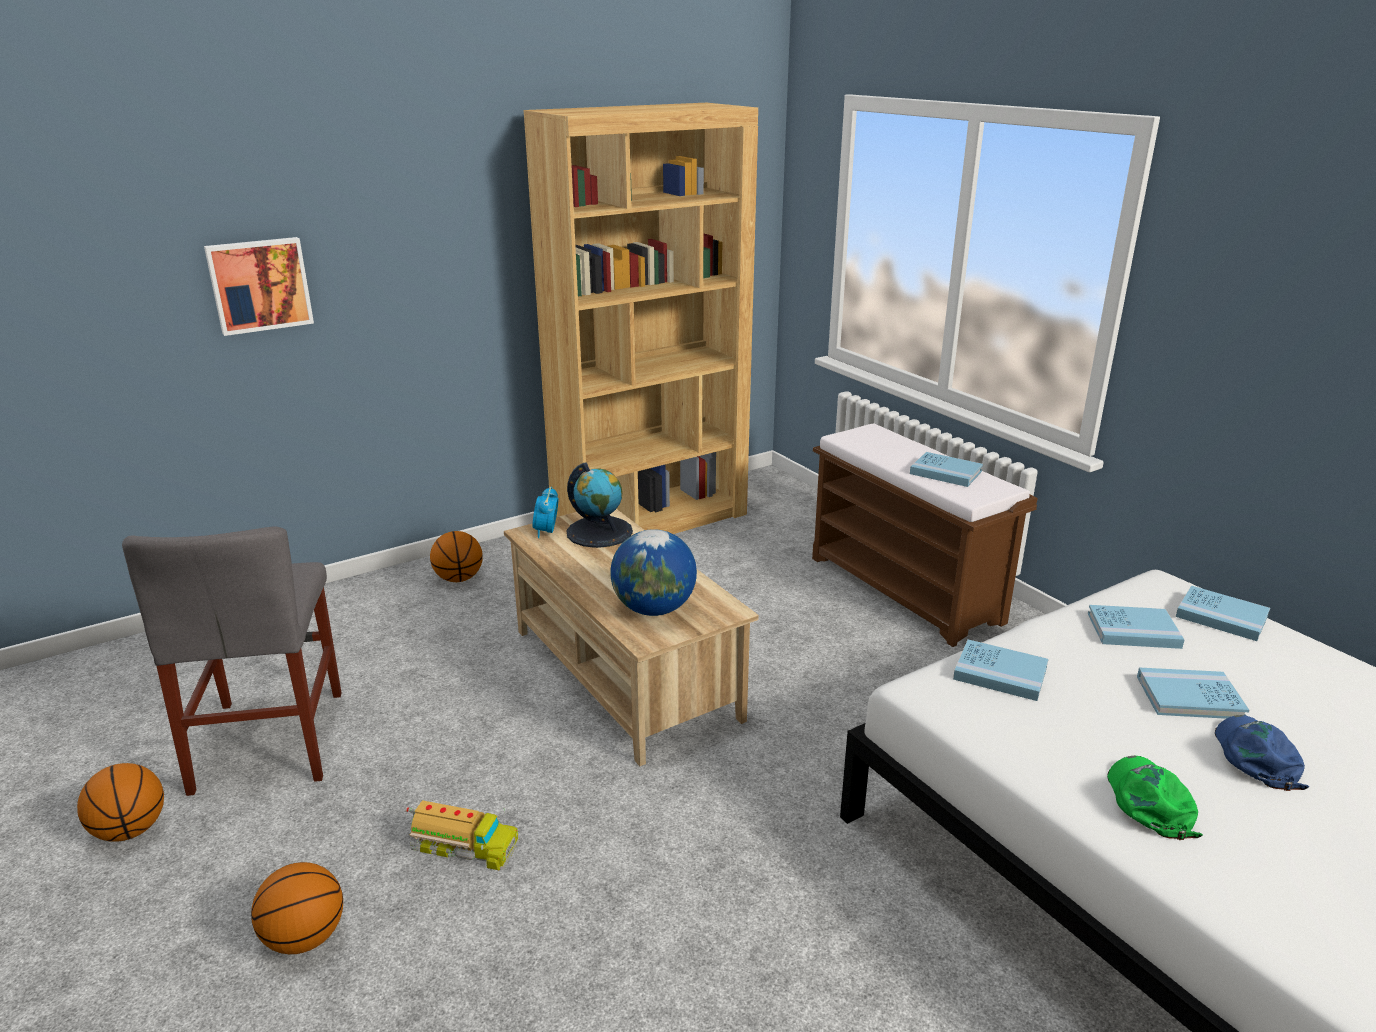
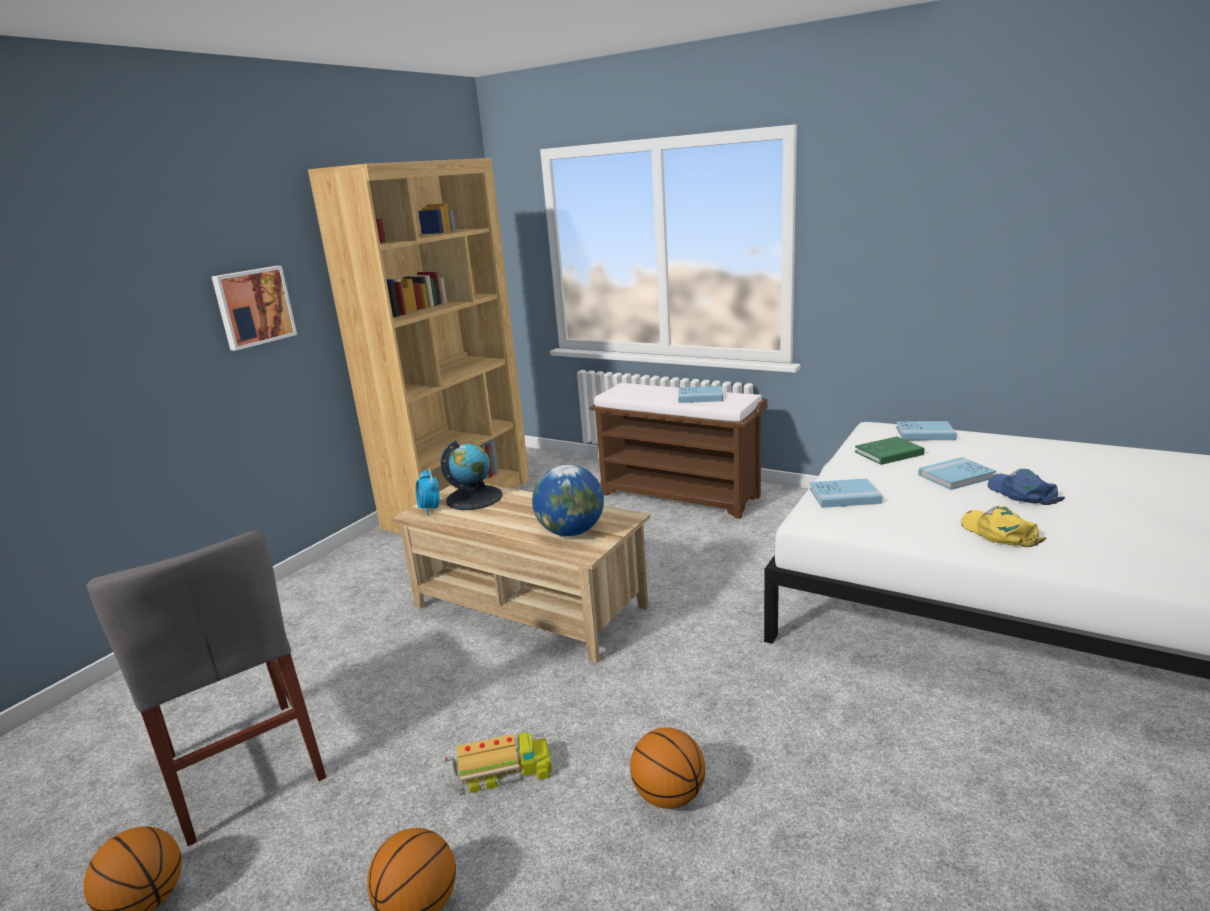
camera: 25 degrees left, 5 degrees down
(259, 285) = (94, 342): picture -> picture (253, 307)
(459, 578) = (327, 586): basketball -> basketball (669, 795)
(1133, 630) = (888, 453): blue book -> green book
(1149, 801) = (999, 532): green cap -> yellow cap

